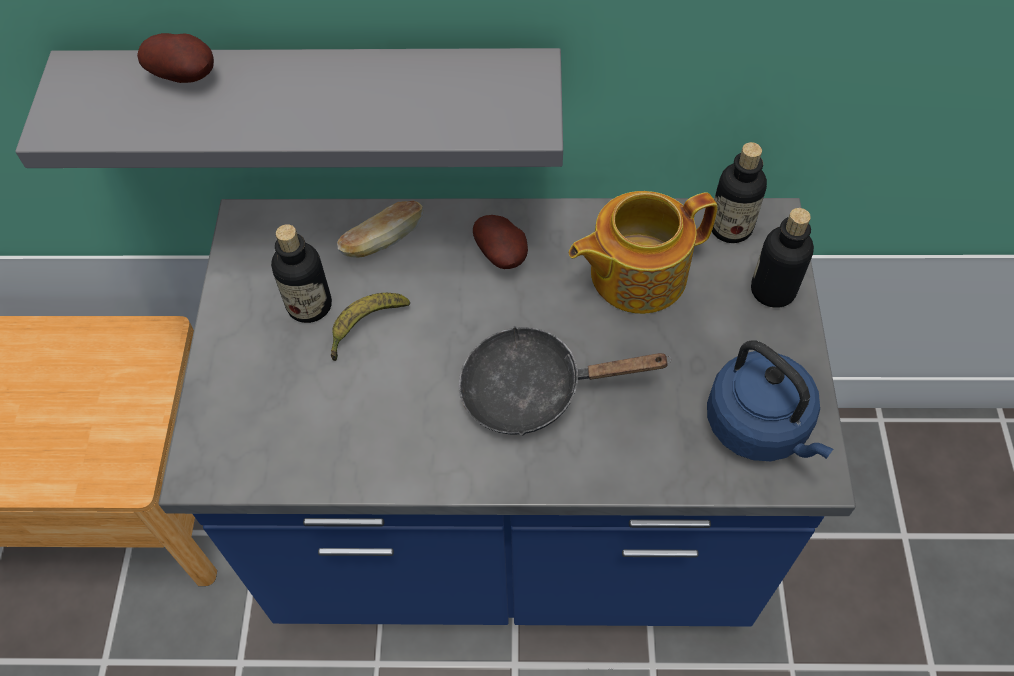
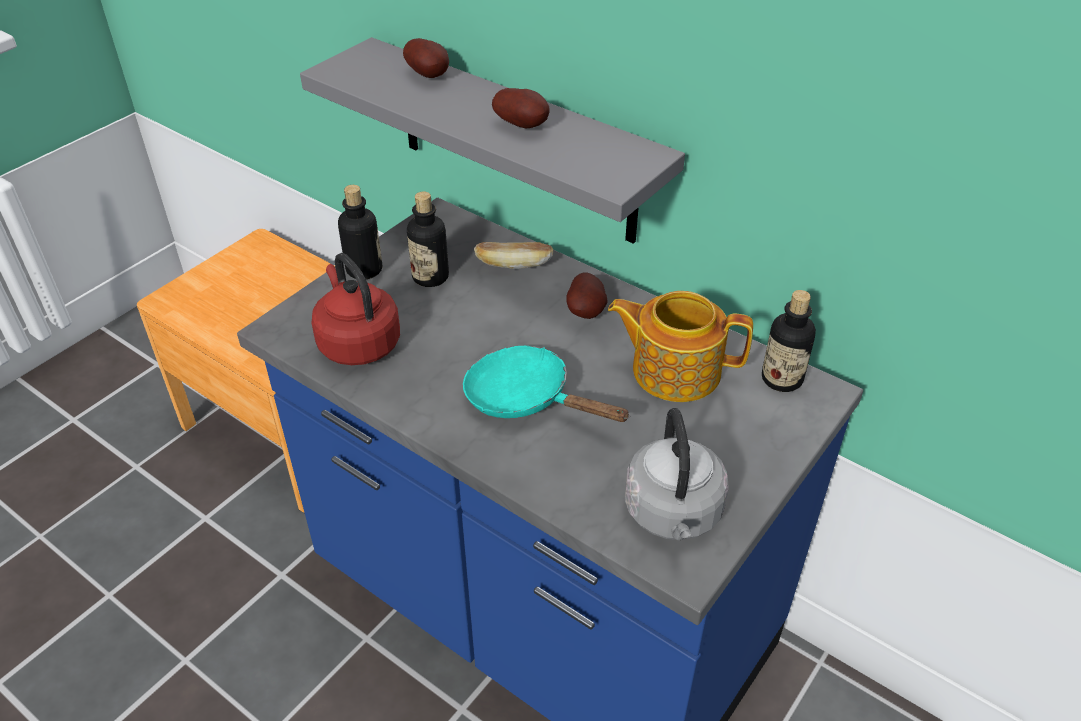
camera: 35 degrees right, 15 degrees down
(307, 432) = (357, 342): none -> red kettle
(365, 327) = (452, 306): banana -> none
(366, 96) = (523, 126): none -> potato
(533, 389) = (526, 398): black frying pan -> turquoise frying pan
(760, 427) = (673, 515): blue kettle -> grey kettle
(772, 290) = (776, 435): bottle -> bottle (364, 269)

